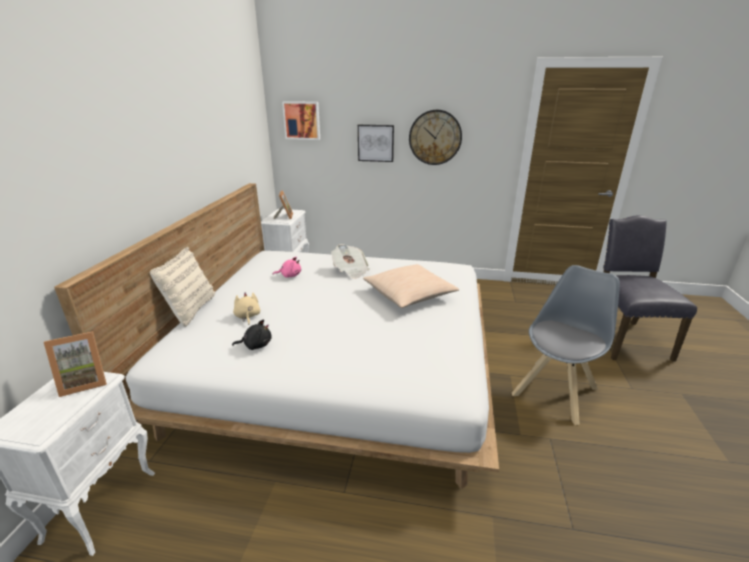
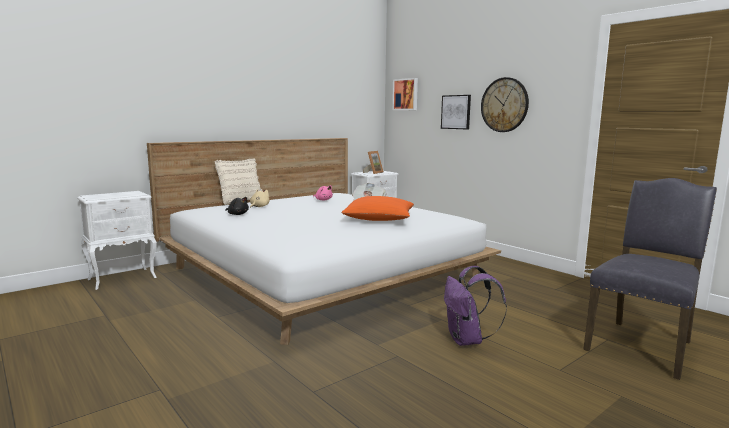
camera: 40 degrees right, 15 degrees down
(85, 382) = (134, 193): picture frame -> none
(409, 294) = (379, 219): beige pillow -> orange pillow
(556, 390) = (467, 340): grey chair -> purple backpack

